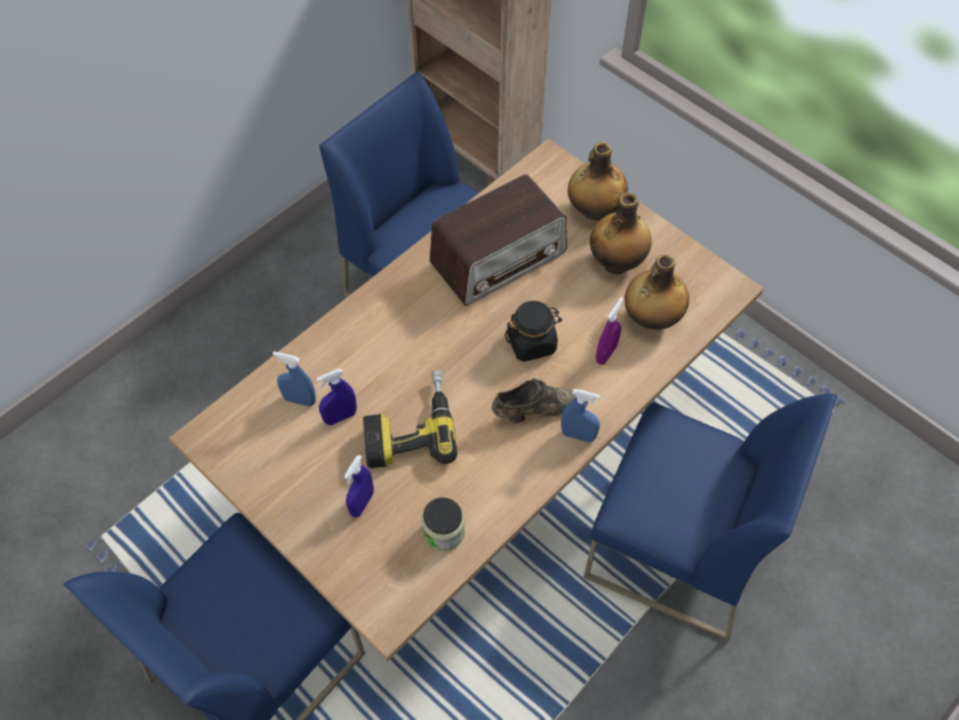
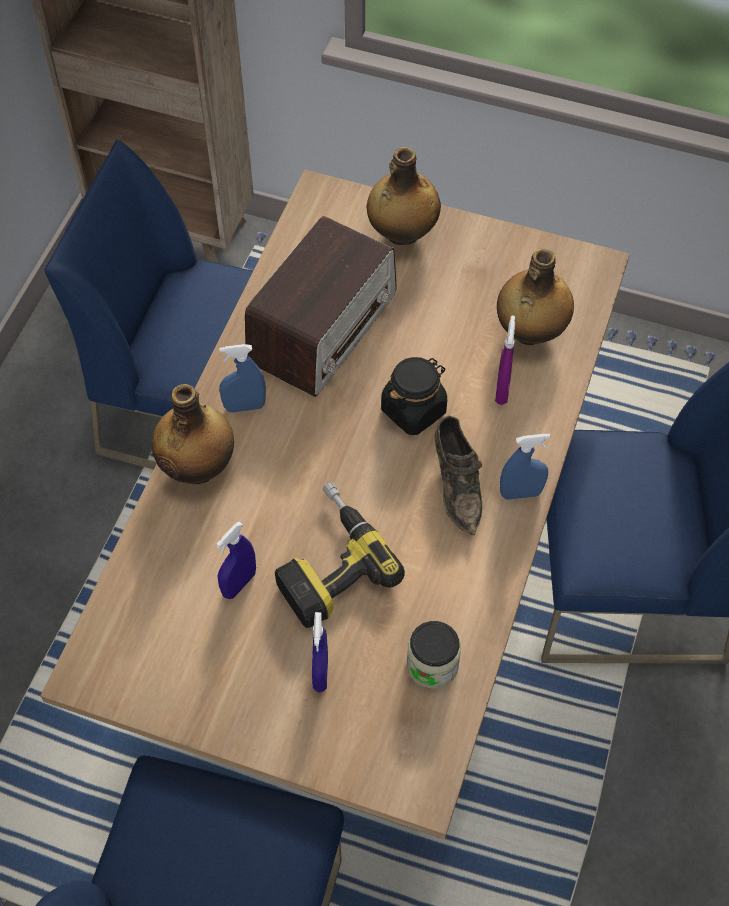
camera: 25 degrees left, 0 degrees up
(299, 400) = (179, 584): blue spray bottle -> blue spray bottle (245, 406)
(533, 410) = (457, 485): brown shoe -> brown shoe turned 120 degrees clockwise
(617, 262) = (459, 283): bottle -> bottle (199, 467)

